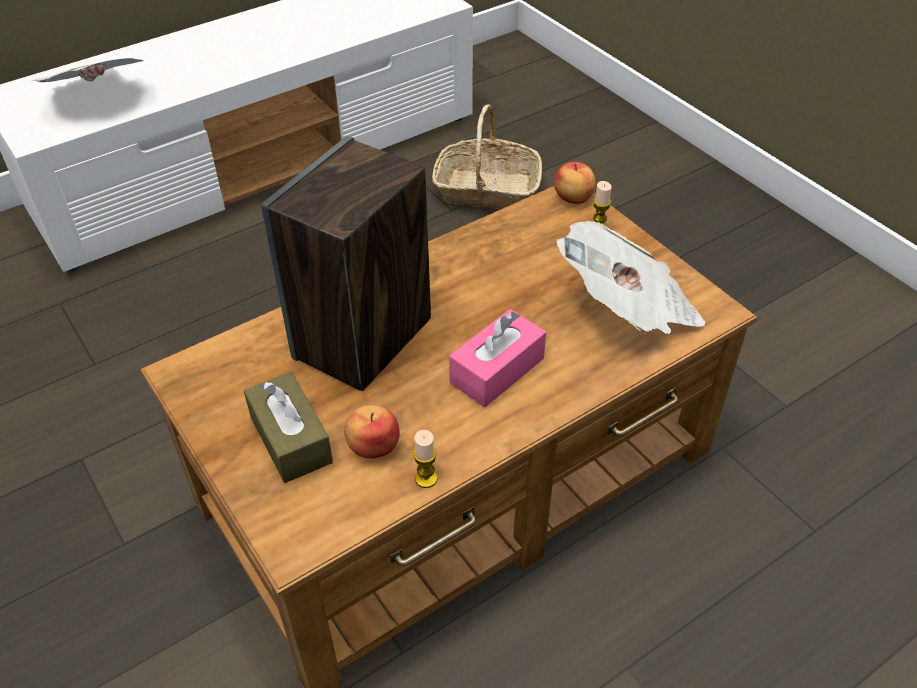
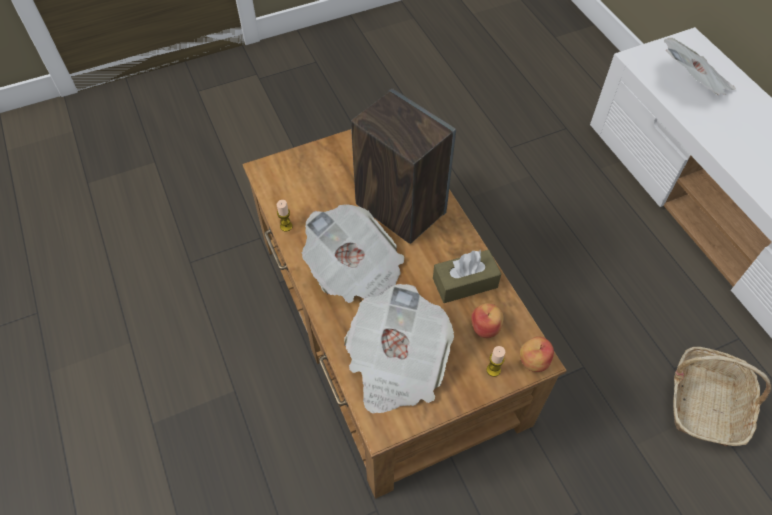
camera: 100 degrees right, 10 degrees up
(291, 439) = (331, 171): brown tissue box -> brown tissue box (465, 283)
(373, 445) = (315, 206): apple -> apple (485, 327)
(497, 370) = (356, 273): pink tissue box -> newspaper

